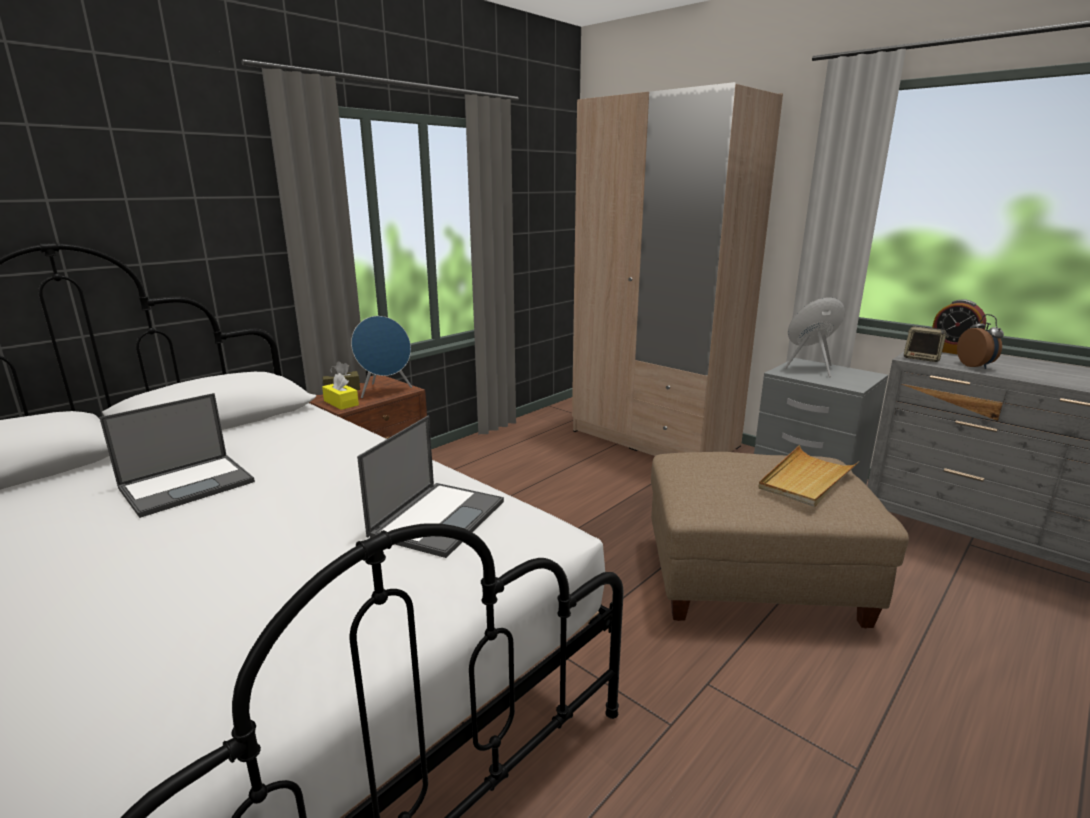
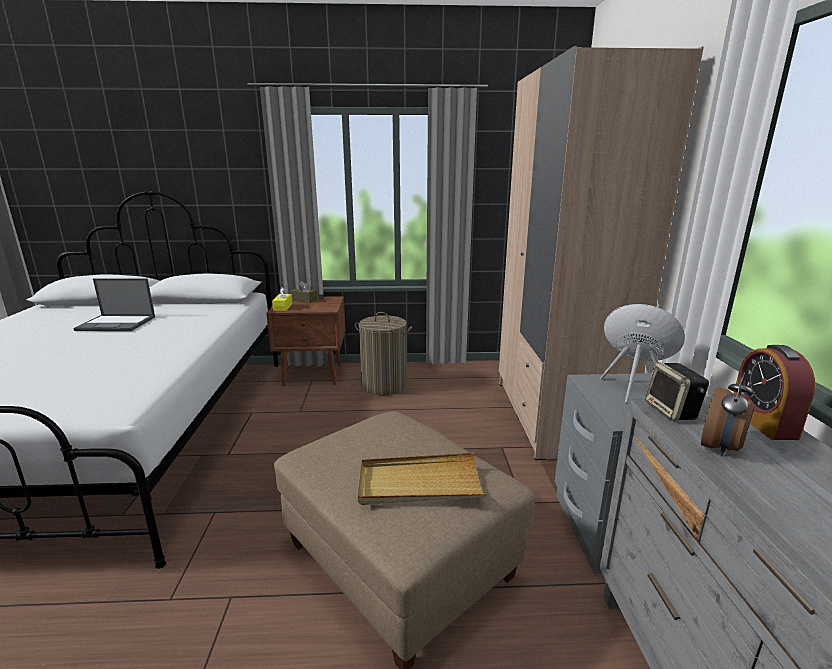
camera: 45 degrees right, 0 degrees up
(385, 391) = (317, 307): blue speaker -> none
(438, 517) = (120, 377): laptop -> none
(474, 471) = (384, 385): none -> laundry basket

